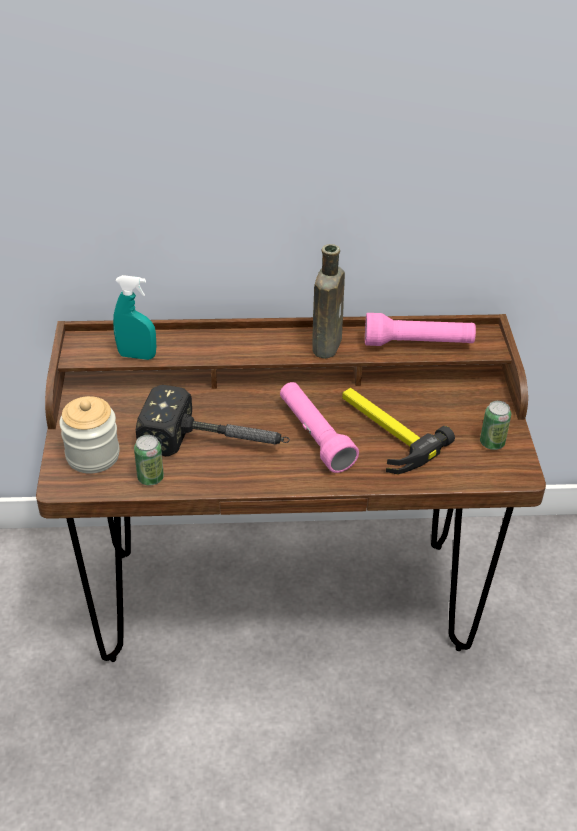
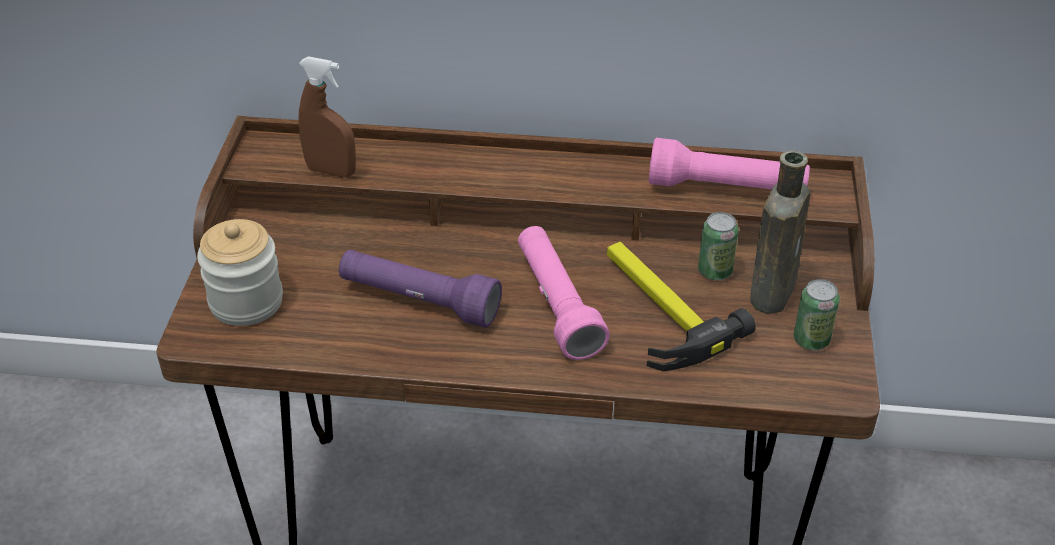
camera: 10 degrees right, 0 degrees up
(137, 356) = (331, 171): turquoise spray bottle -> brown spray bottle
(150, 478) = (315, 340): can -> can (715, 271)
(217, 443) = (419, 301): hammer -> purple flashlight
(327, 343) = (596, 177): brown bottle -> brown bottle (773, 290)

